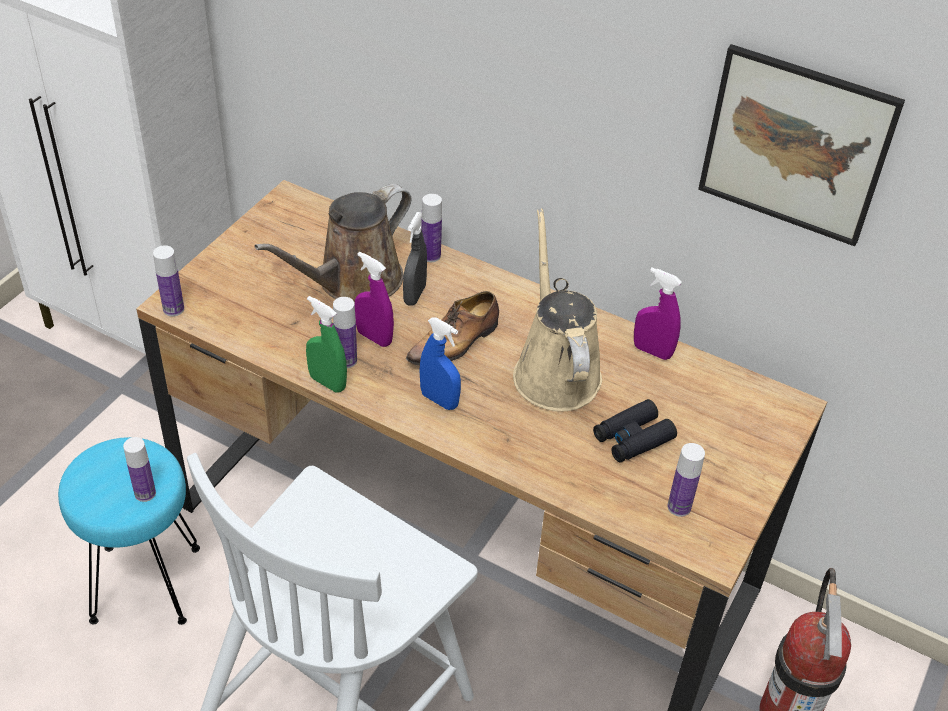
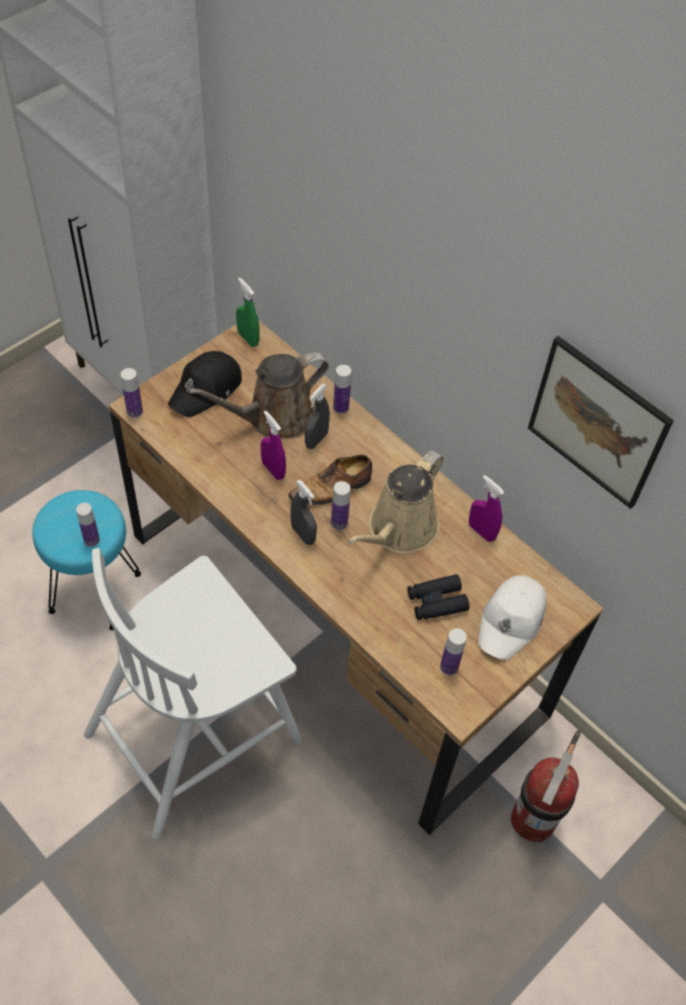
camera: 15 degrees right, 10 degrees up
(257, 268) = (206, 389): none -> black cap
(327, 382) = (226, 500): green spray bottle -> green spray bottle (248, 338)
(346, 360) = (246, 484): bottle -> bottle (339, 523)
(439, 400) = (303, 534): blue spray bottle -> grey spray bottle
(554, 370) = (399, 530): beige watering can -> beige watering can turned 150 degrees counterclockwise
(730, 438) = (512, 620): none -> white cap

